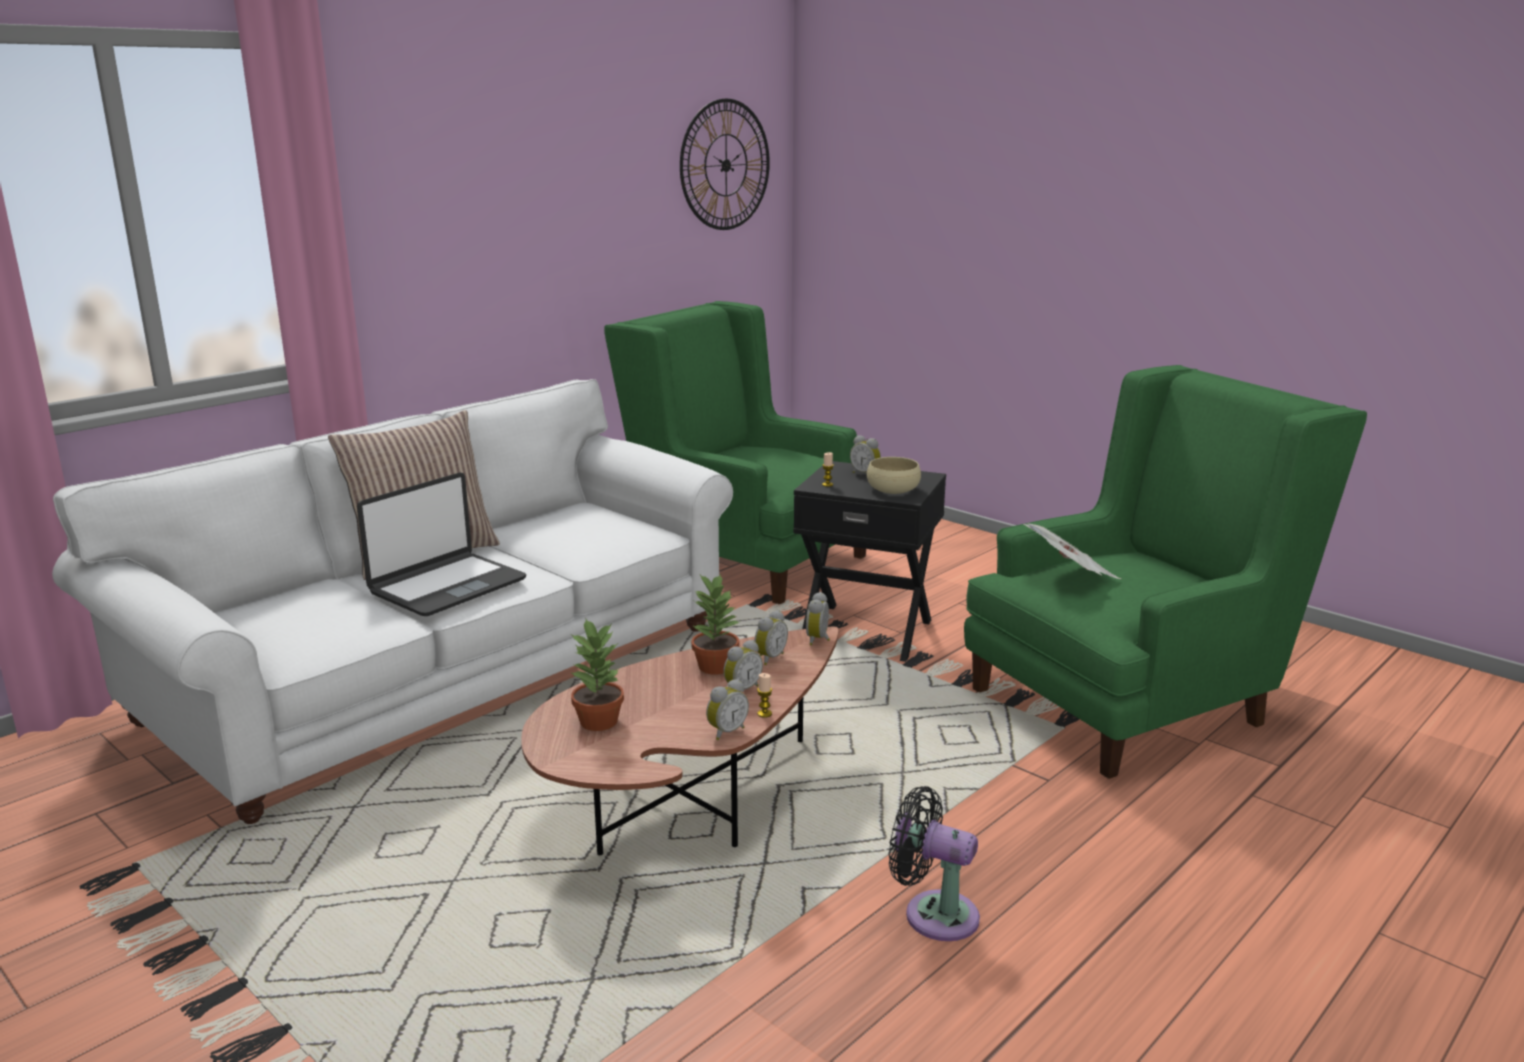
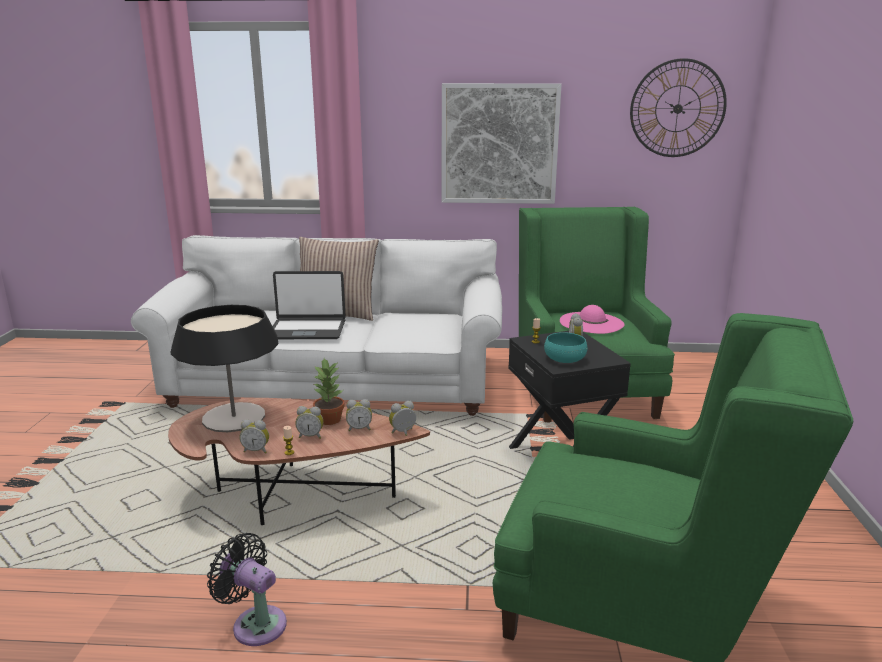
camera: 50 degrees right, 0 degrees up
(535, 233) = (499, 144): none -> picture
(599, 721) = (234, 417): potted plant -> table lamp
(767, 460) = (591, 323): none -> pink hat
(892, 489) = (564, 358): beige bowl -> turquoise bowl
(934, 914) = (255, 623): black fan -> black fan turned 45 degrees counterclockwise
(1070, 575) = (583, 466): newspaper -> none

